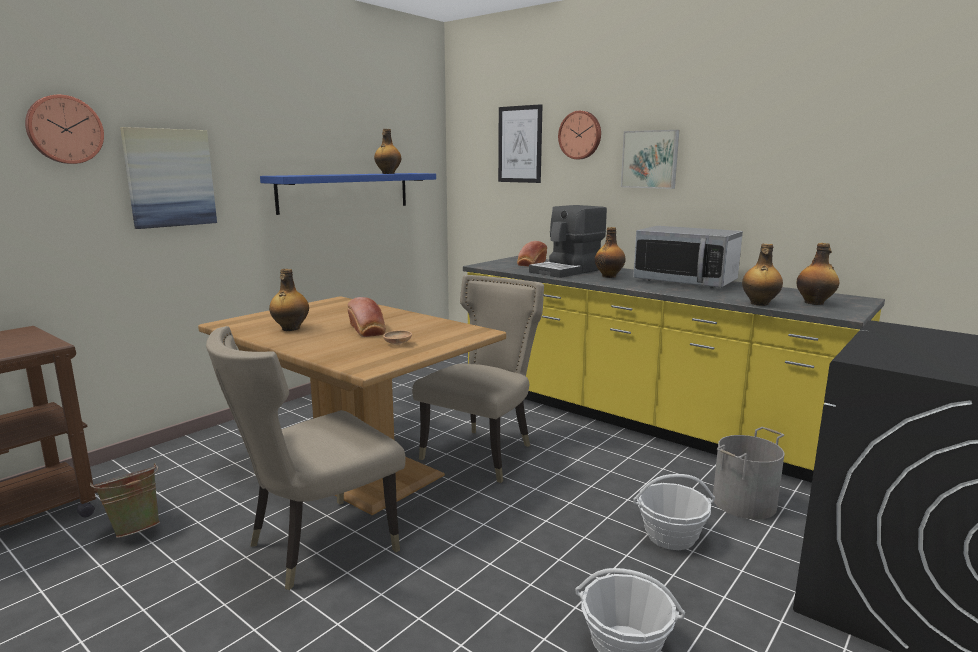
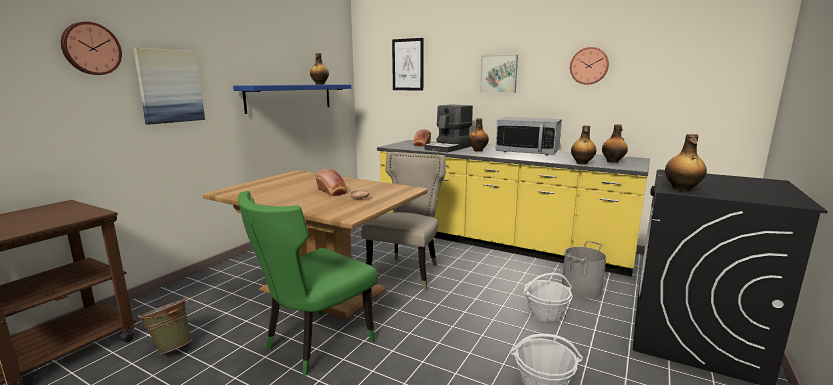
camera: 10 degrees left, 0 degrees up
(290, 329) = (275, 193): bottle -> bottle (681, 190)
(316, 546) = (314, 344): beige chair -> green chair
(580, 135) = (451, 58): wall clock -> wall clock (589, 66)

